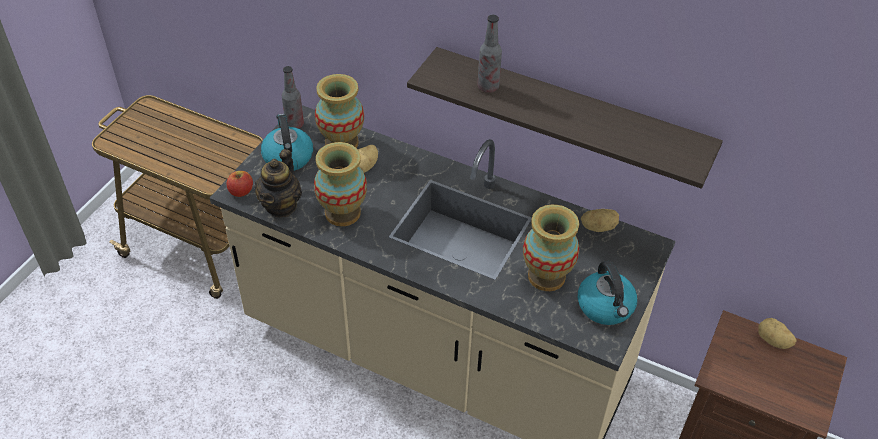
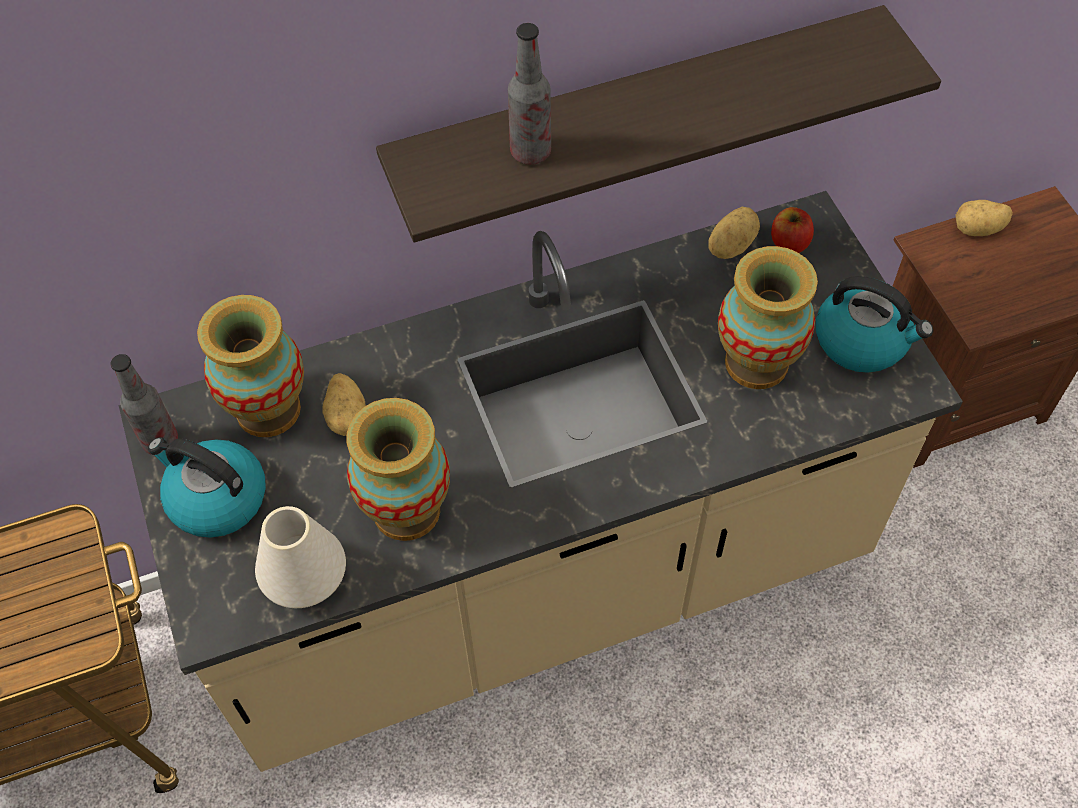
camera: 45 degrees left, 10 degrees up
(241, 191) = (217, 614): apple -> apple (789, 243)
(281, 205) = (306, 579): teapot -> white vase

